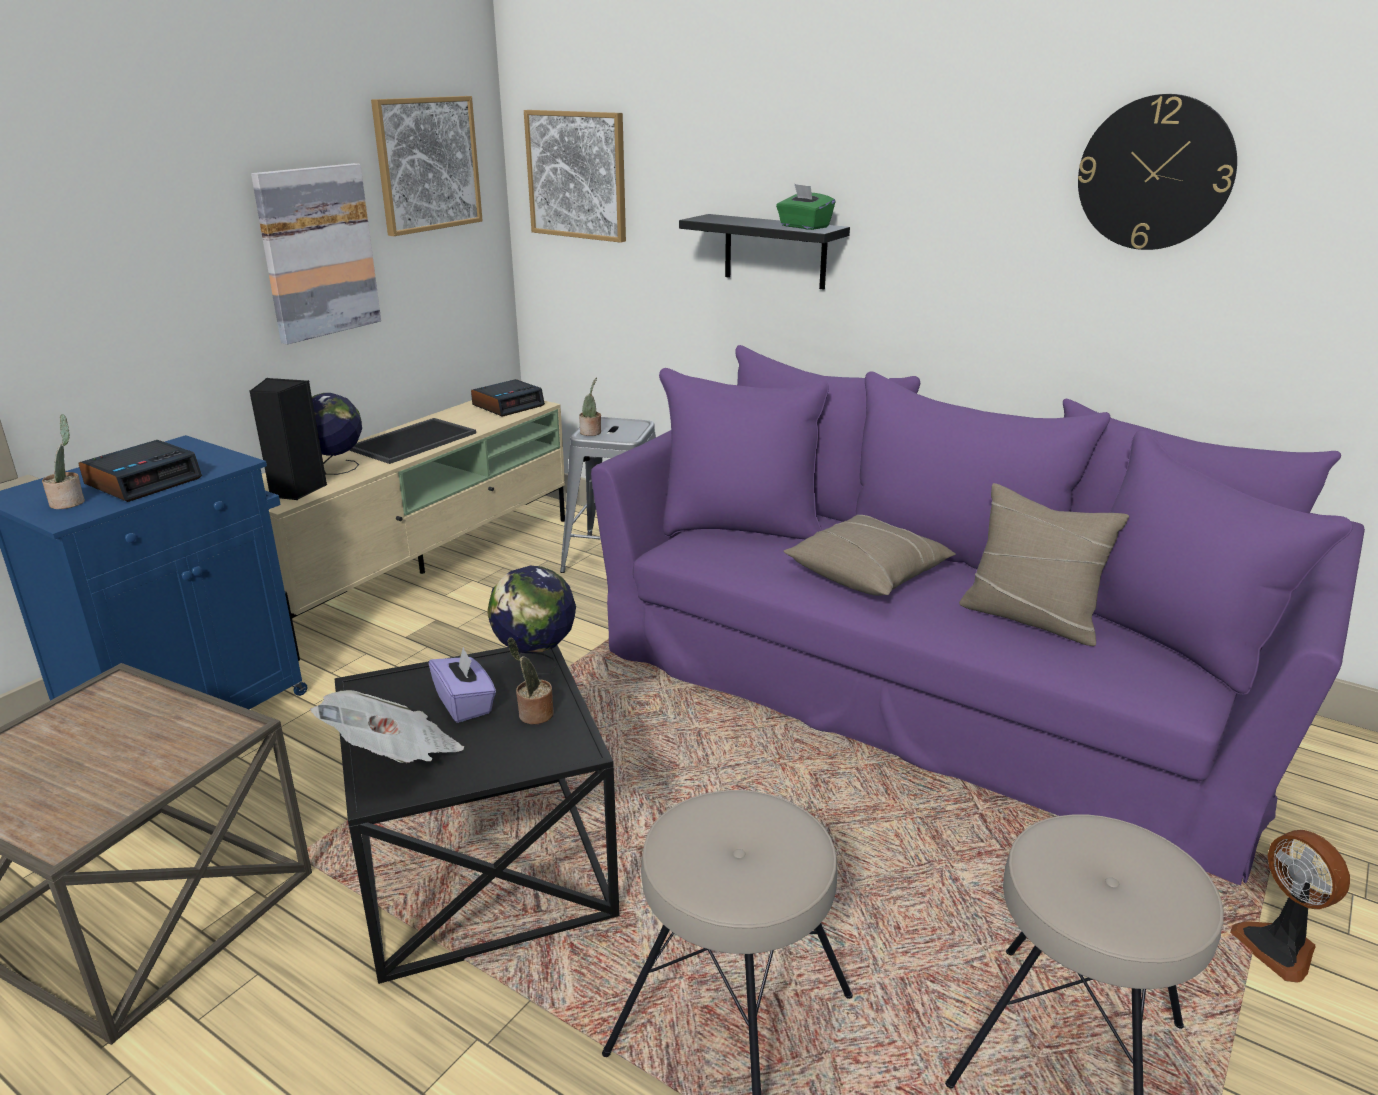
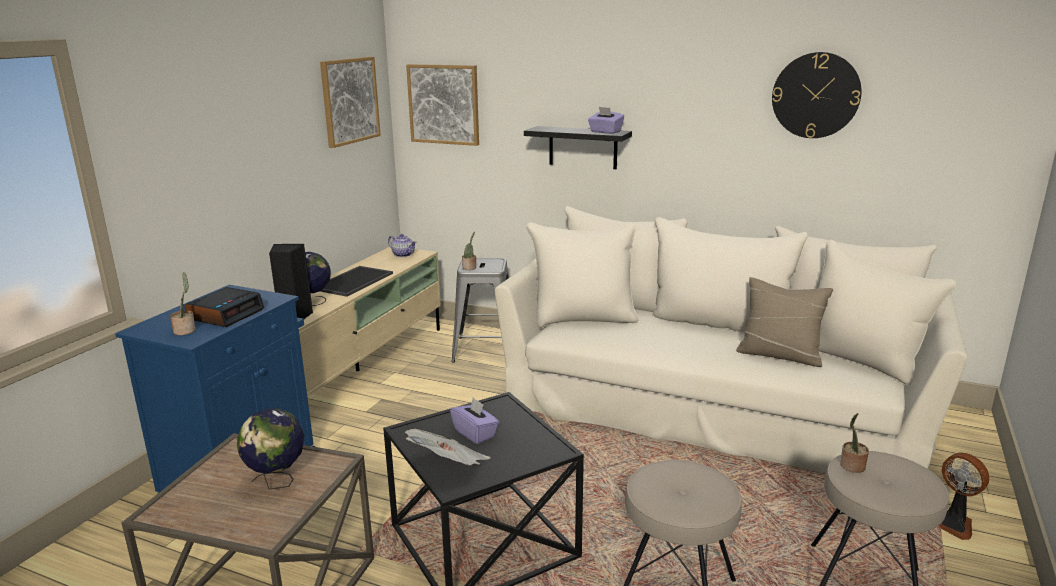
camera: 10 degrees left, 5 degrees down
(317, 252) = (291, 160): picture -> none
(508, 405) = (403, 254): alarm clock -> teapot
(533, 715) = (521, 435): potted plant -> potted plant (851, 466)
(536, 667) = (507, 408): globe -> globe (277, 482)
(804, 227) = (605, 132): green tissue box -> purple tissue box
(868, 574) = (675, 339): beige pillow -> none
(930, 682) = (711, 405): purple sofa -> beige sofa

